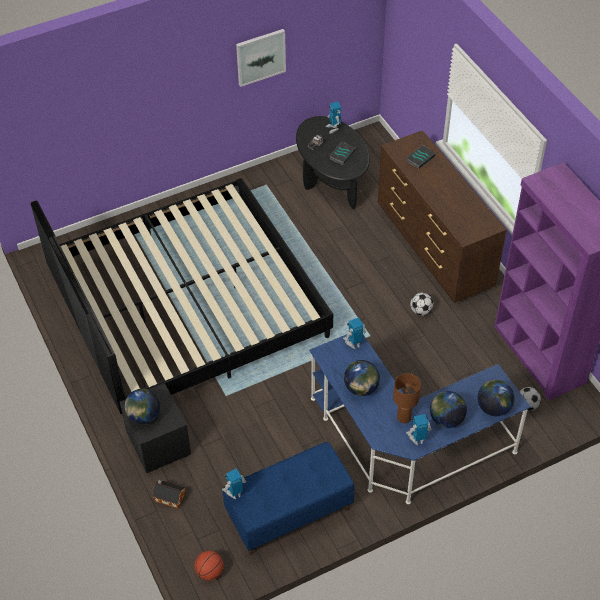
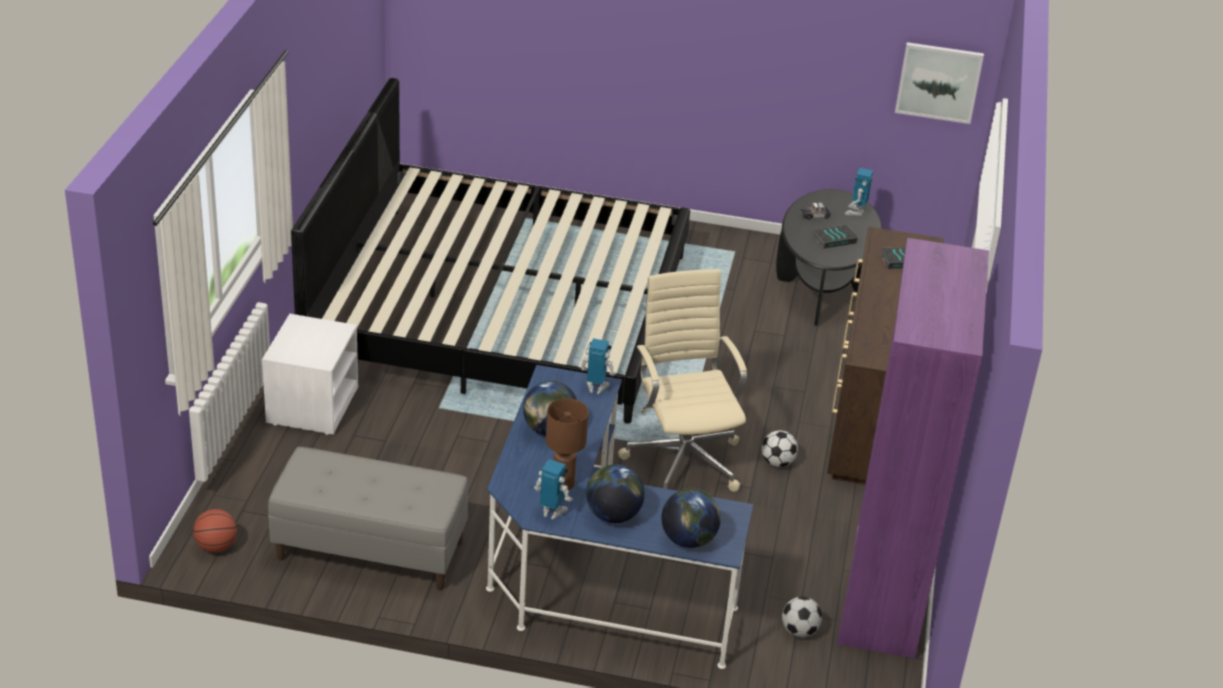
camera: 35 degrees right, 15 degrees down
(144, 416) = (297, 338): globe -> none
(157, 443) = (312, 405): black nightstand -> white nightstand
(168, 497) = (261, 456): toy house -> none
(235, 493) = (302, 458): toy robot -> none
(260, 57) = (784, 51): picture -> picture (938, 82)
(289, 513) = (369, 551): blue bench -> grey bench
(376, 340) = (683, 459): none -> beige office chair

